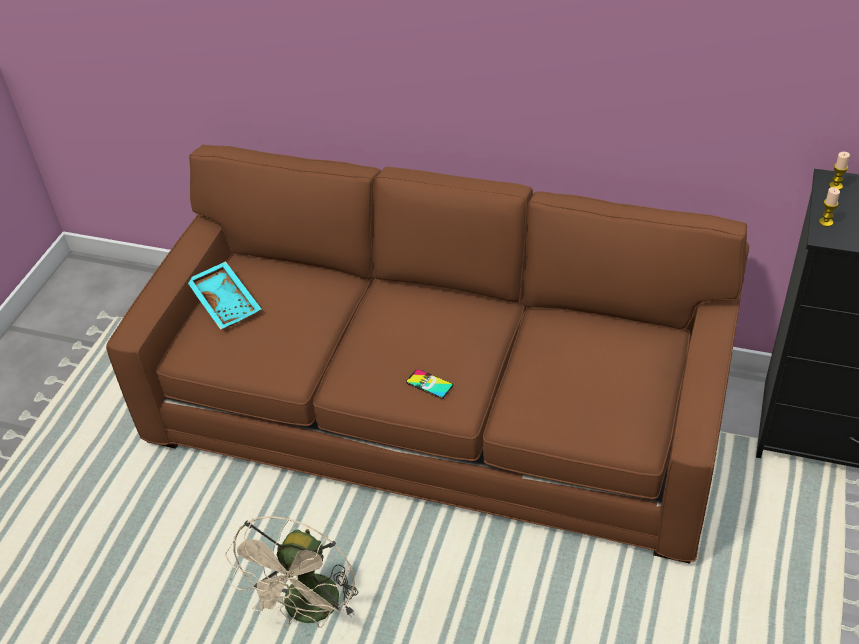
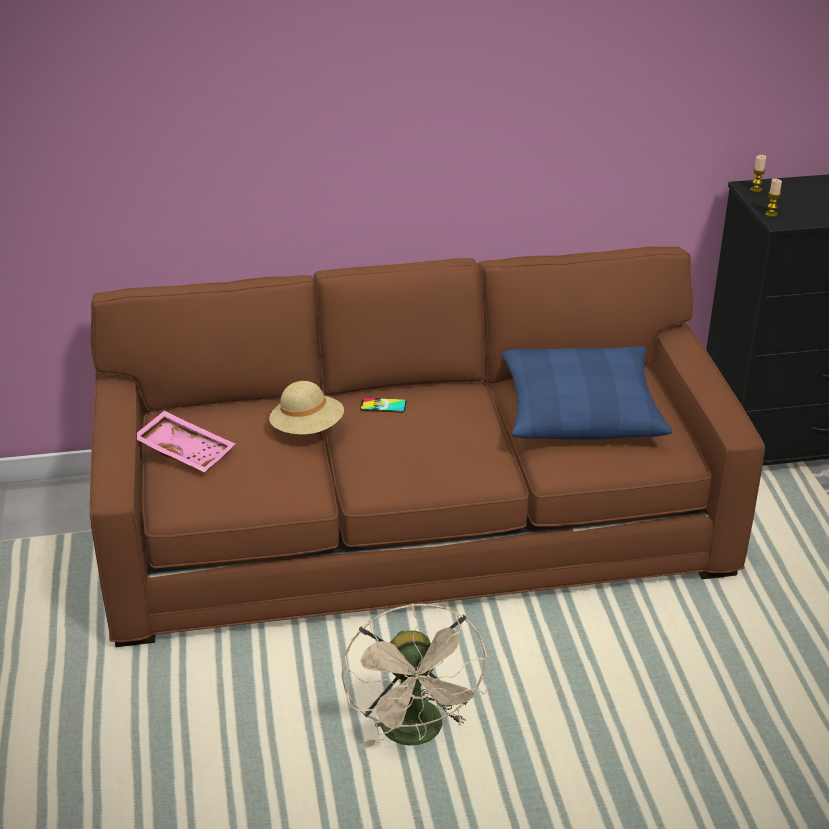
camera: 30 degrees left, 10 degrees down
(227, 302) = (186, 450): turquoise tray -> pink tray
(332, 310) = (307, 429): none -> beige hat
(429, 384) = (457, 461): phone -> phone (383, 405)
(577, 362) = (580, 409): none -> blue pillow

